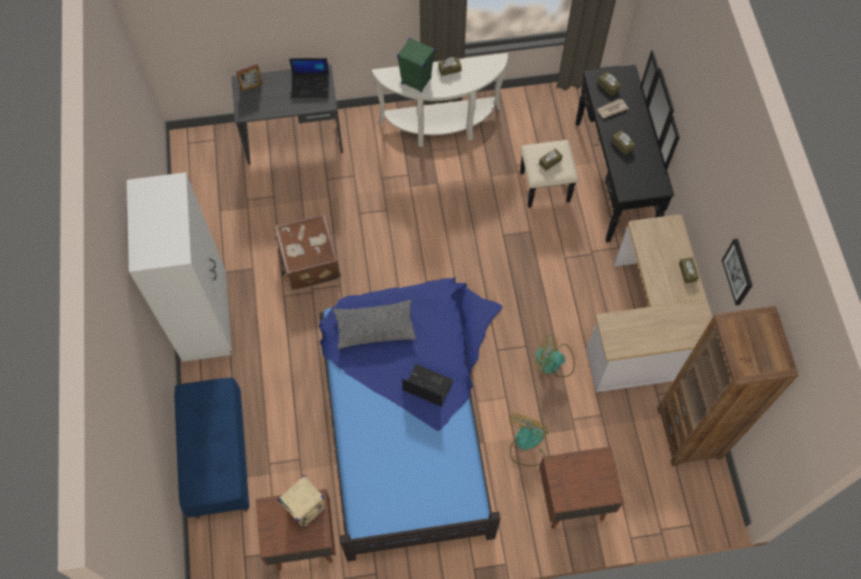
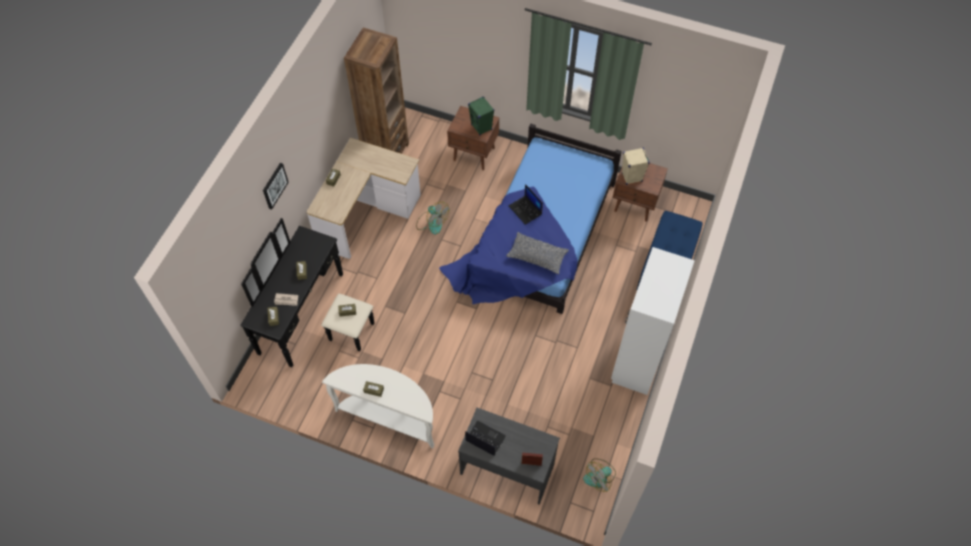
camera: 150 degrees left, 5 degrees down
(309, 262) = (548, 362): brown suitcase -> none
(416, 81) = (405, 394): green speaker -> green speaker (481, 127)
(526, 444) = (479, 190): fan -> fan (600, 476)
(738, 272) = (328, 118): picture -> picture (274, 185)

